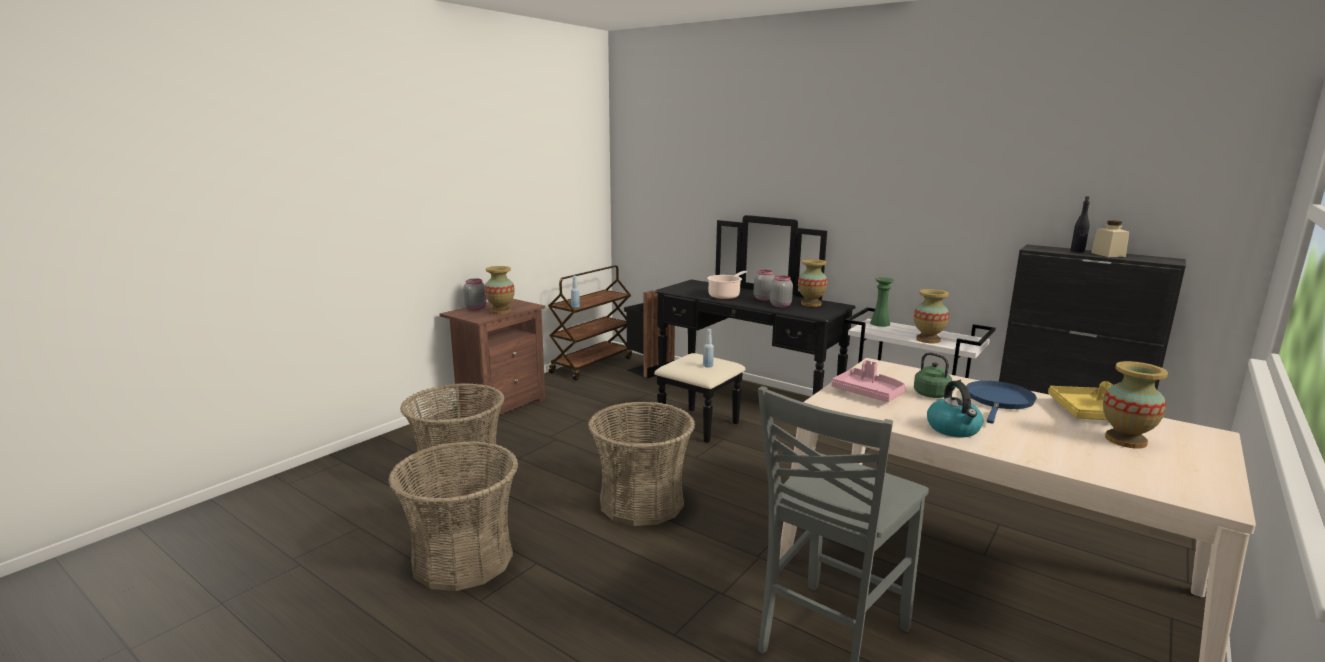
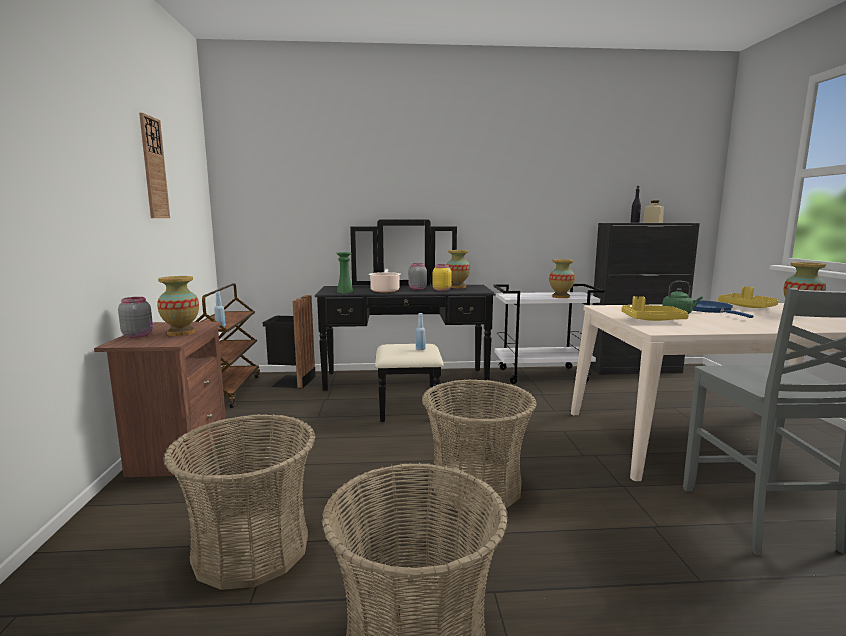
camera: 40 degrees left, 5 degrees down
(526, 169) = (154, 168): none -> wall clock
(780, 305) = (441, 290): grey jar -> yellow jar
(868, 393) = (652, 320): pink tray -> yellow tray
(880, 324) = (512, 294): green vase -> green vase (345, 291)
(954, 429) = (745, 325): kettle -> none

